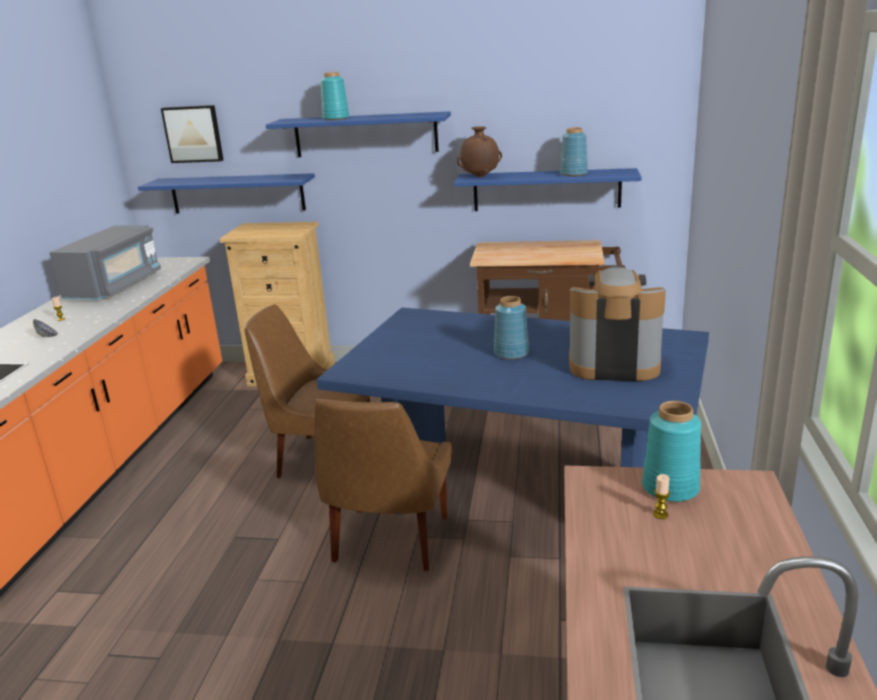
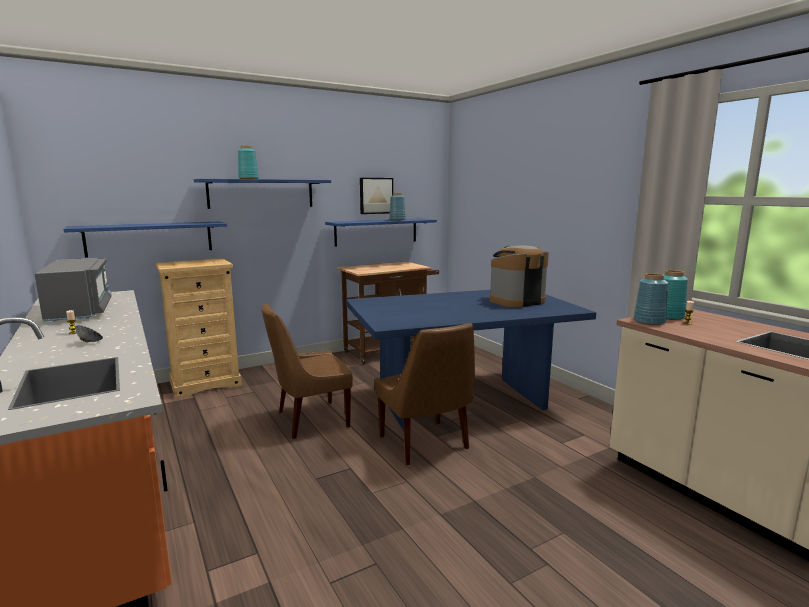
camera: 40 degrees left, 10 degrees down
(193, 134) = (110, 187): picture -> picture (375, 195)
(480, 177) = (345, 221): brown vase -> none
(512, 353) = (459, 305): blue vase -> blue vase (649, 321)

